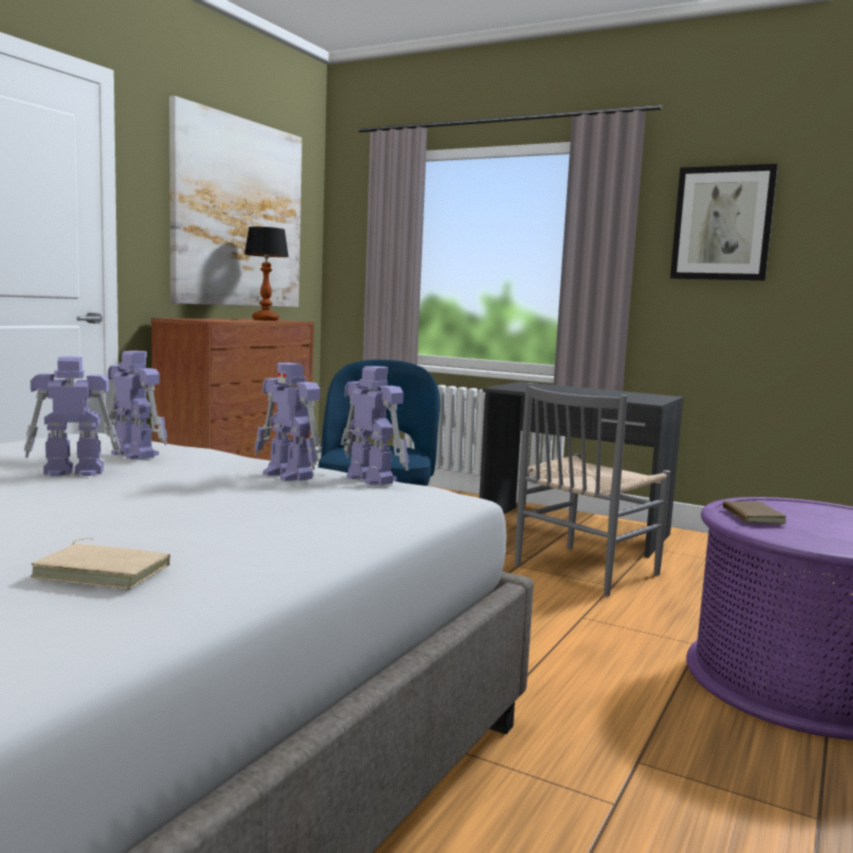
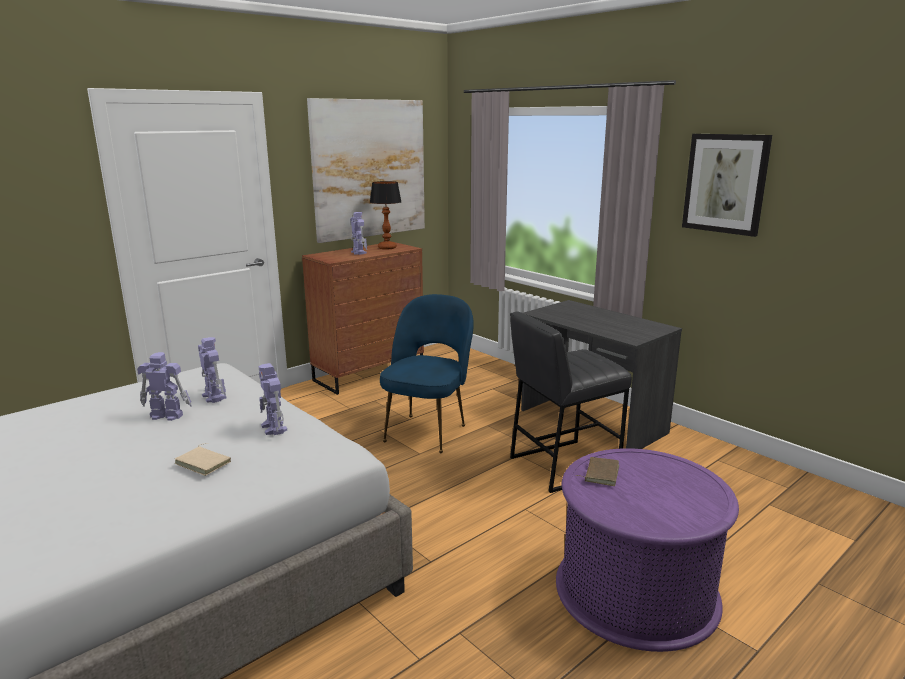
camera: 20 degrees right, 10 degrees up
(105, 571) = (100, 517): beige book -> beige book (204, 462)
(370, 478) = (318, 435): toy robot -> toy robot (358, 252)
(582, 572) = (562, 465): grey chair -> grey stool

